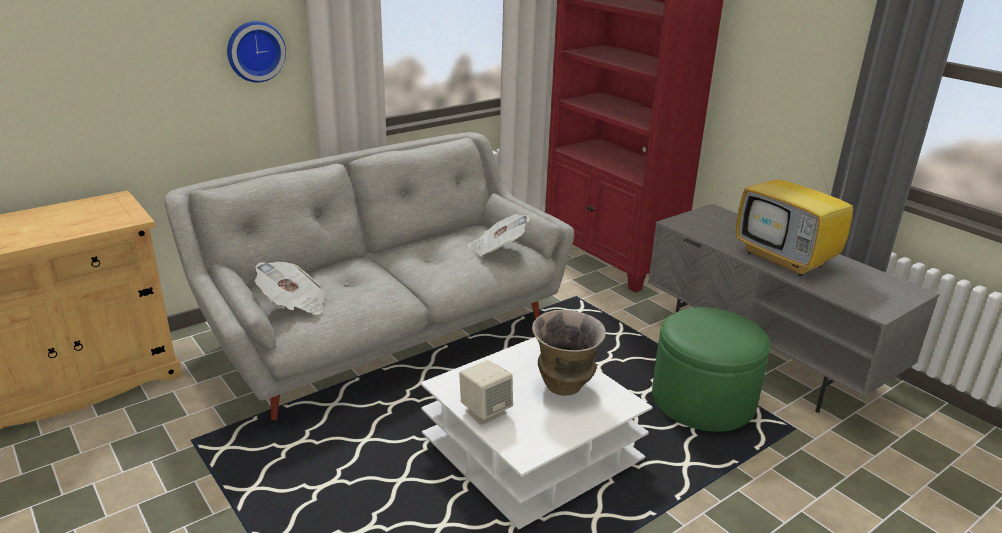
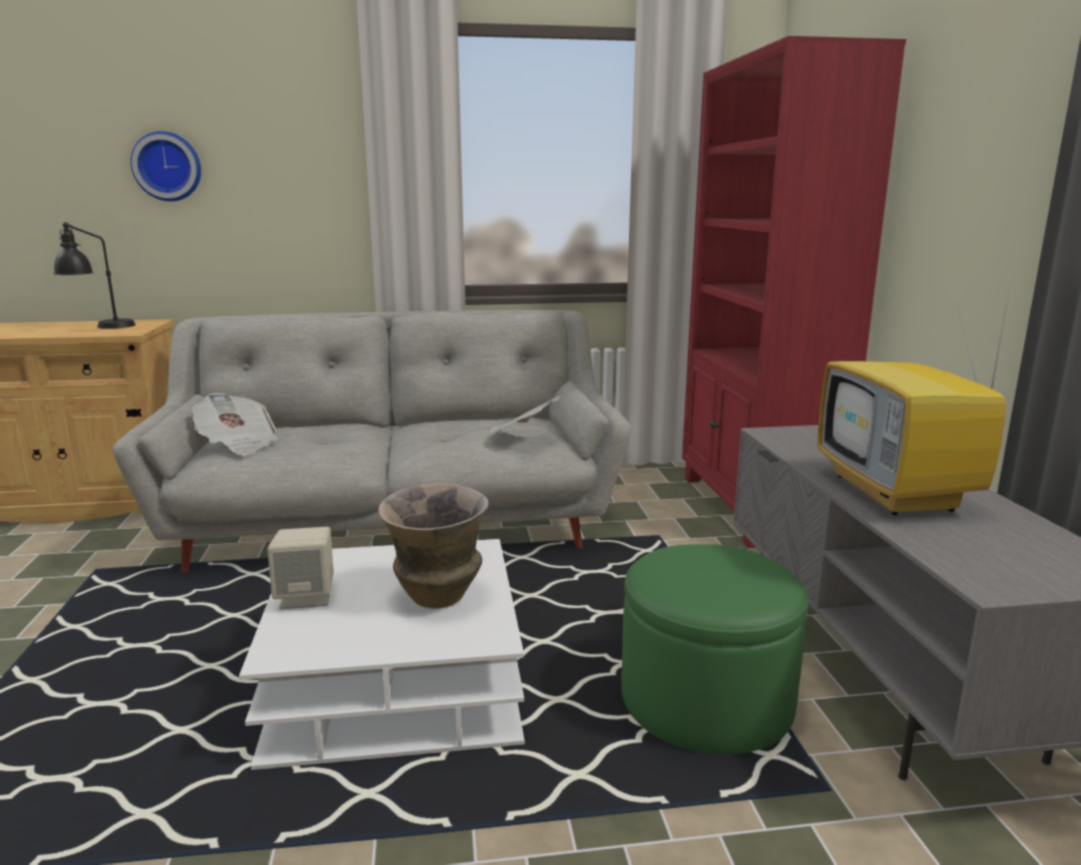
camera: 30 degrees right, 10 degrees down
(83, 216) = (100, 327): none -> black table lamp
(255, 51) = (317, 190): wall clock -> wall clock (168, 166)

